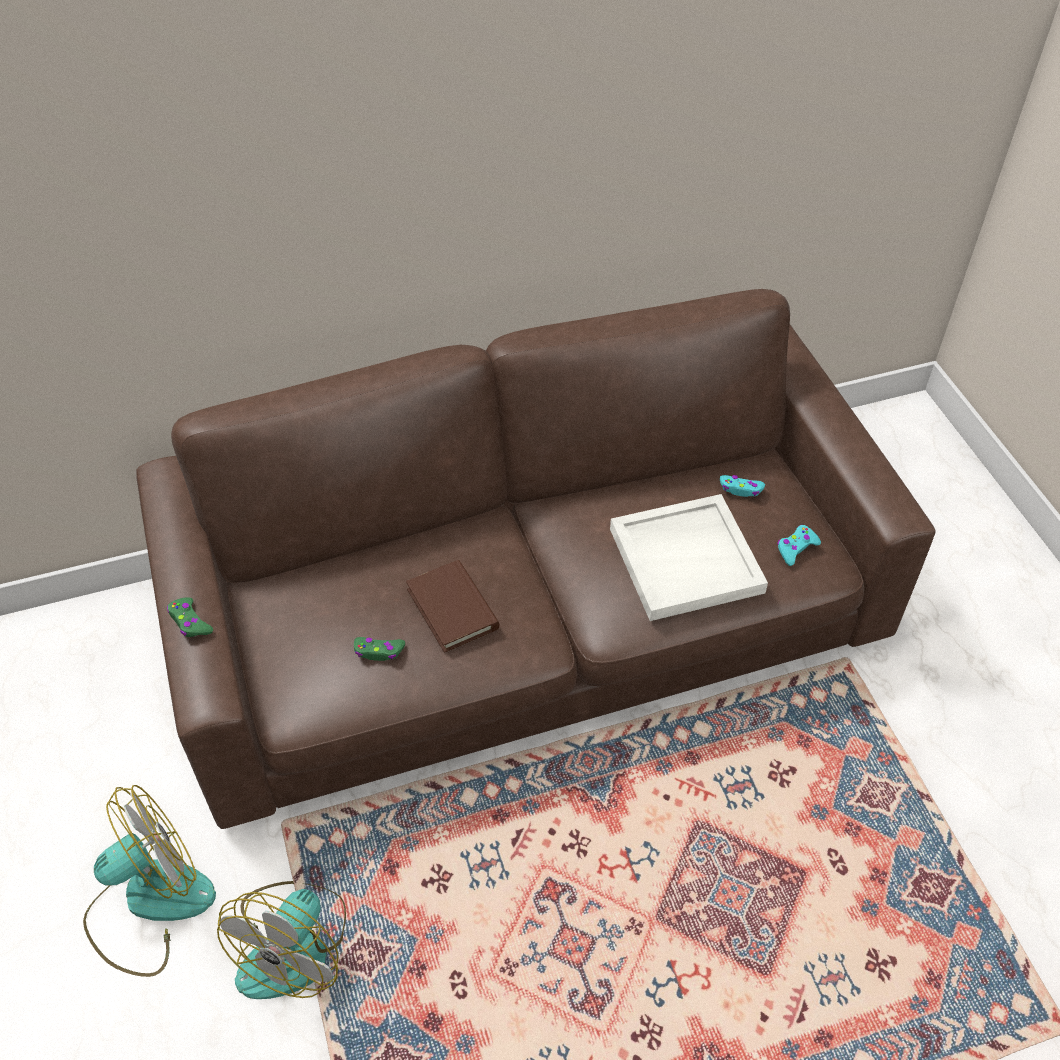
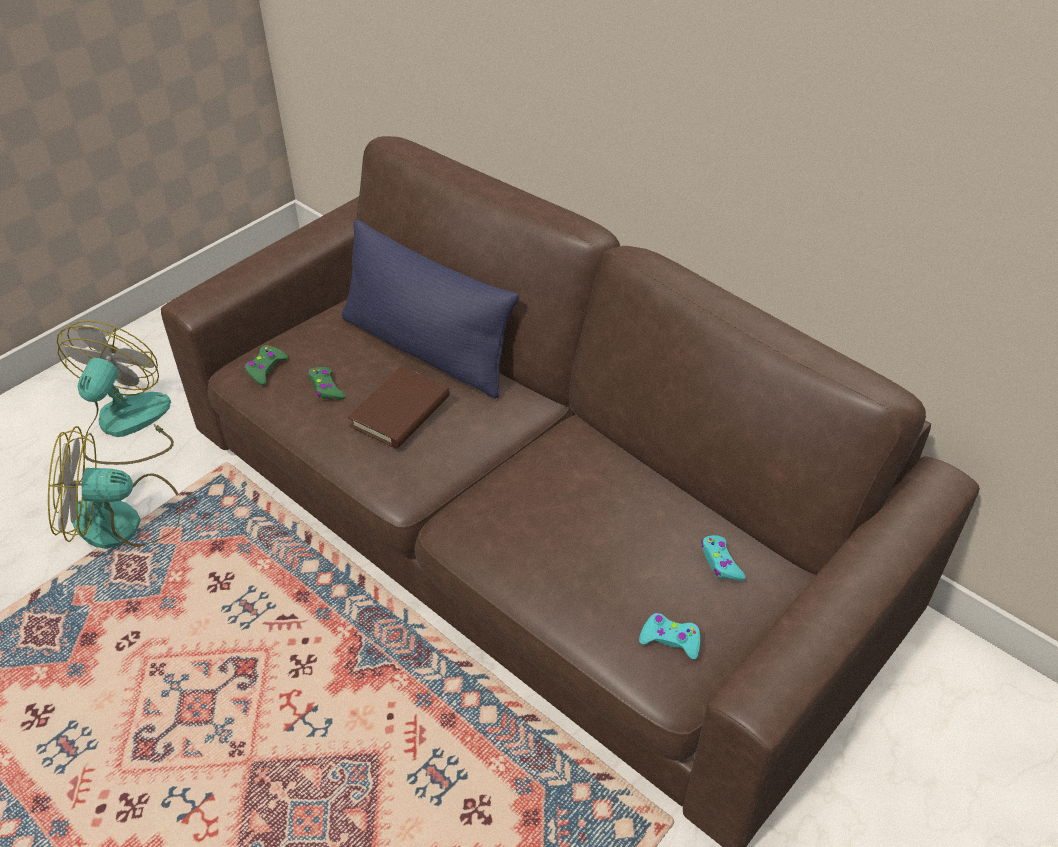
camera: 60 degrees right, 5 degrees down
(149, 903) = (126, 427): fan -> fan turned 105 degrees counterclockwise
(190, 622) = (259, 262): green game controller -> green game controller (265, 369)
(370, 562) = (426, 349): none -> blue pillow
(686, 559) = (579, 550): white tray -> none

